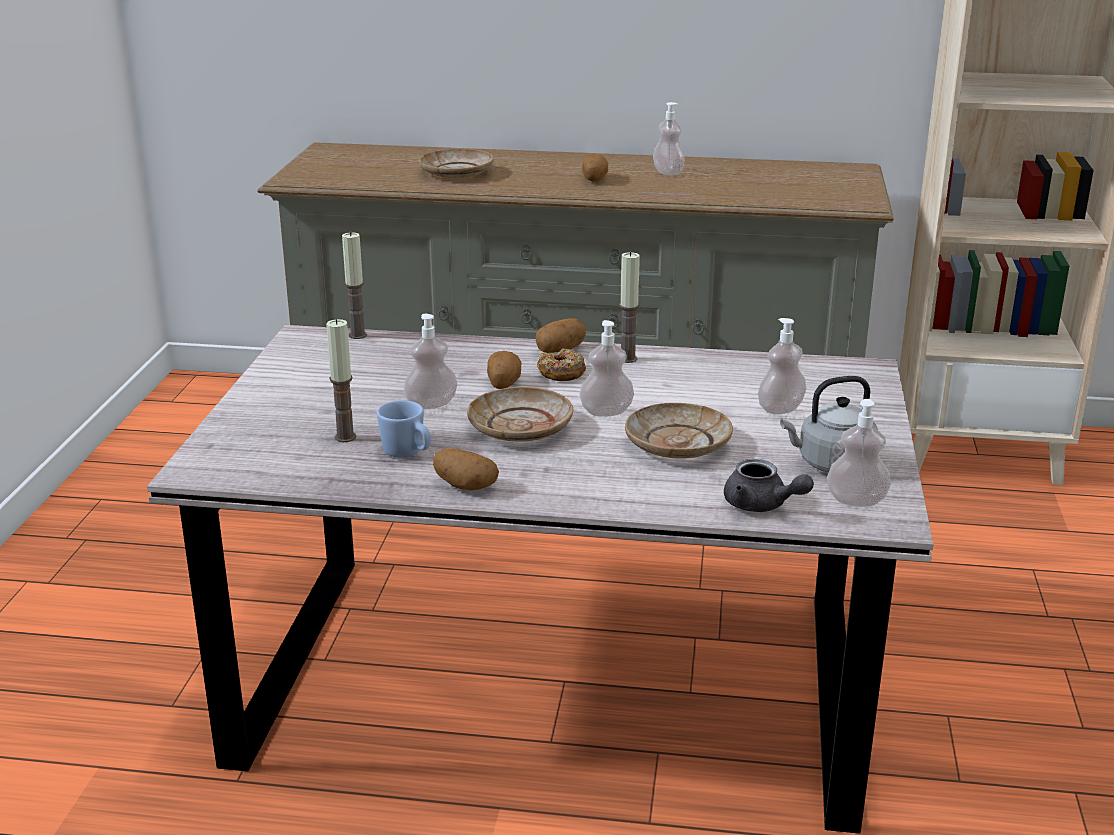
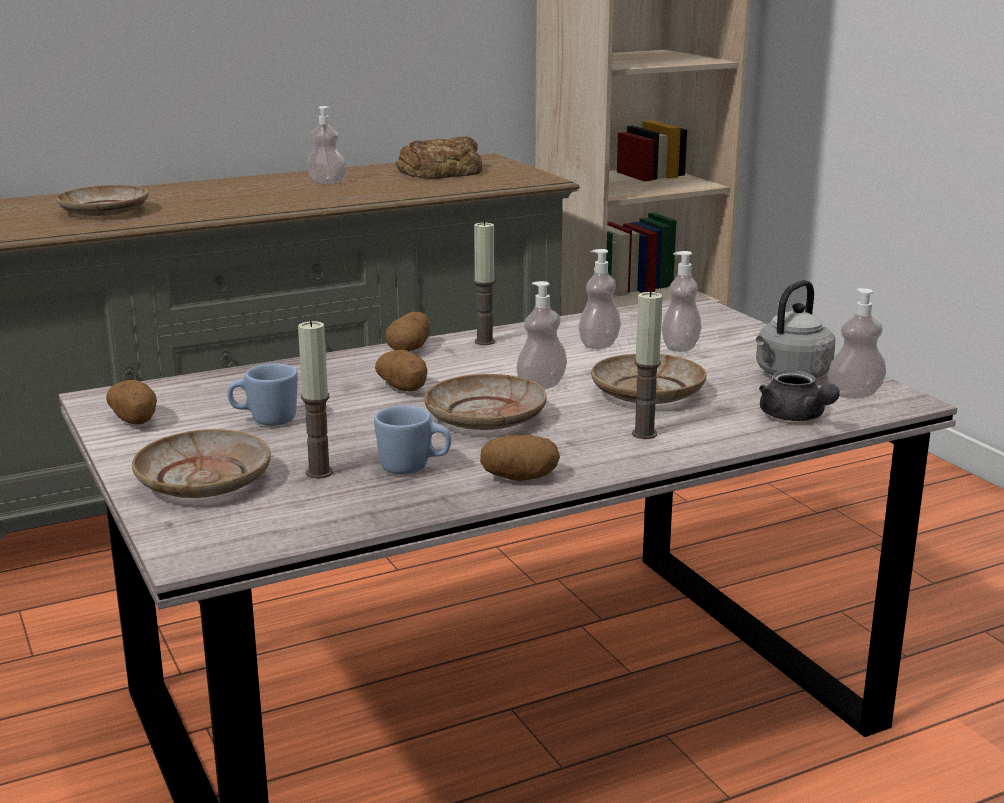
camera: 35 degrees left, 5 degrees down
(272, 420) = (205, 481): none -> beige plate
(358, 335) = (169, 383): candle -> candle (644, 434)
(373, 384) = (265, 420): none -> blue mug
(431, 404) = (360, 421): soap dispenser -> soap dispenser (599, 345)
(561, 373) = (443, 366): donut -> none
(594, 180) = (265, 196): potato -> potato (135, 421)
(761, 505) = (795, 417): grey teapot -> grey teapot turned 60 degrees clockwise
(787, 177) = (441, 171): none -> bread

